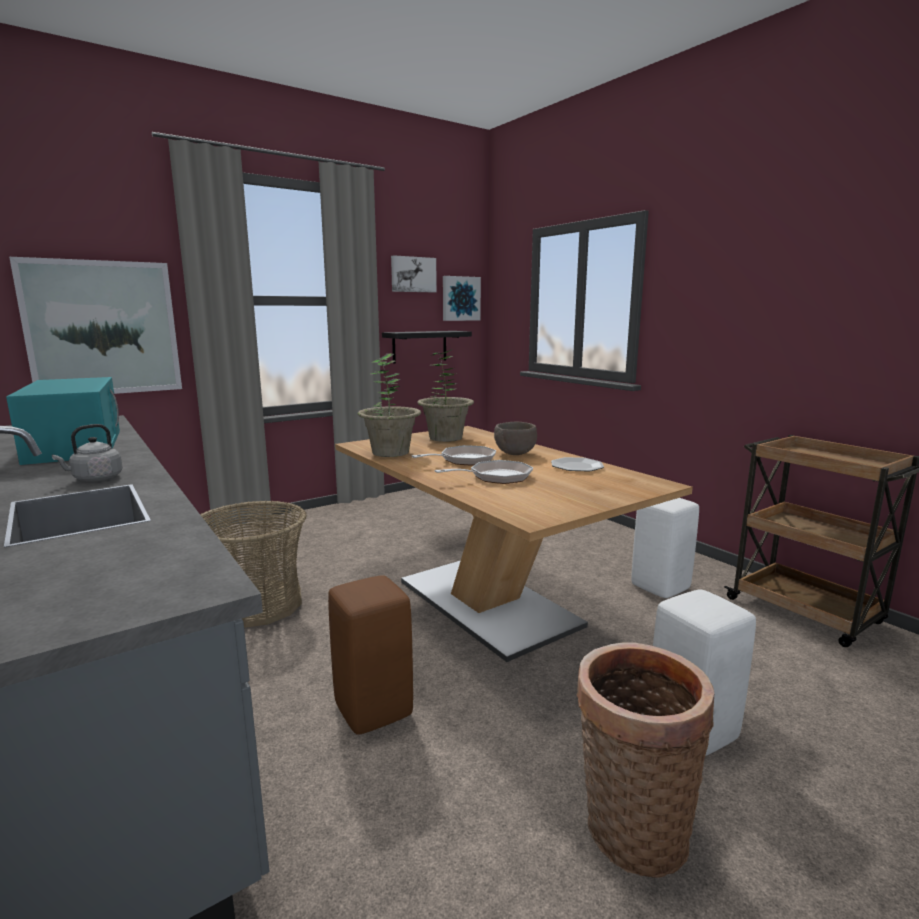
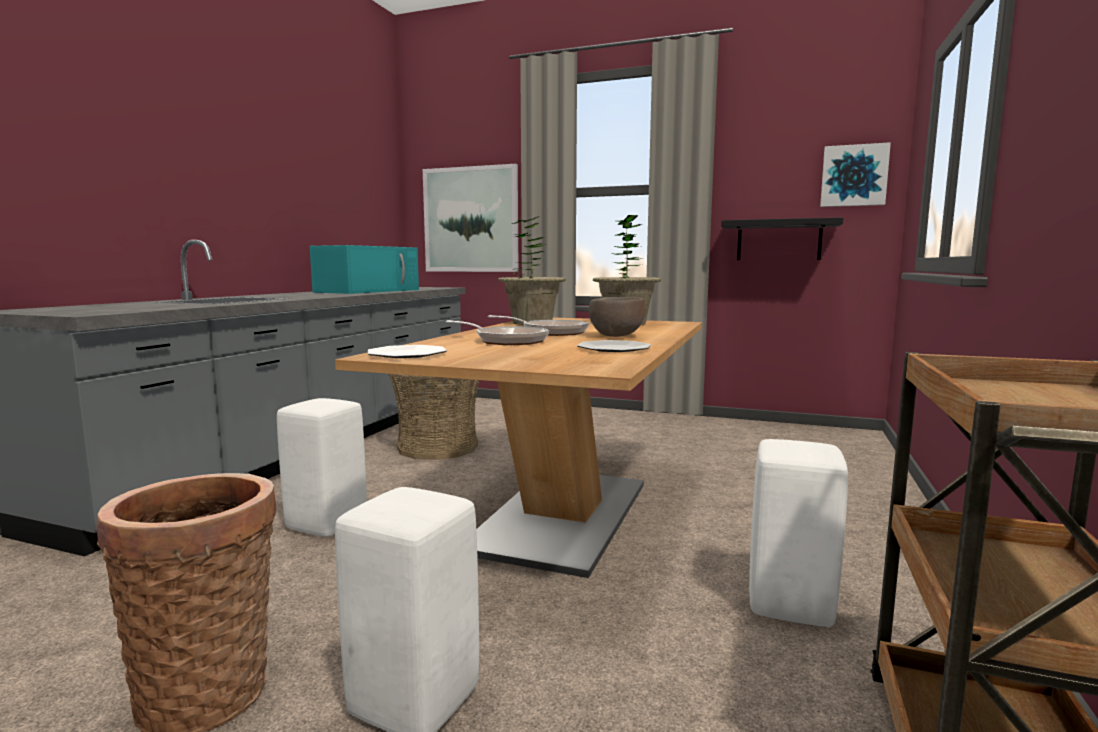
camera: 55 degrees right, 5 degrees down
(95, 479) = (294, 296): grey kettle -> none
(372, 710) = (327, 524): brown stool -> white stool
(413, 274) = (776, 150): picture -> none
(535, 510) = (407, 354): none -> plate

